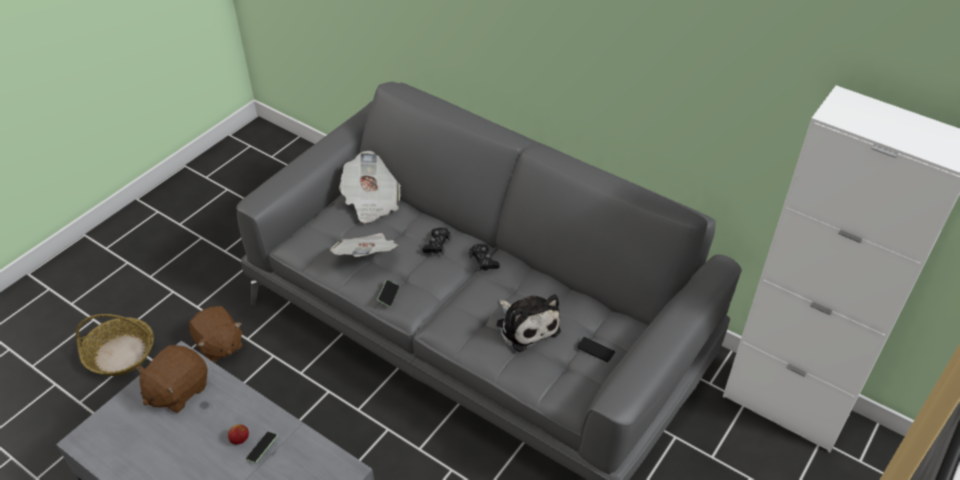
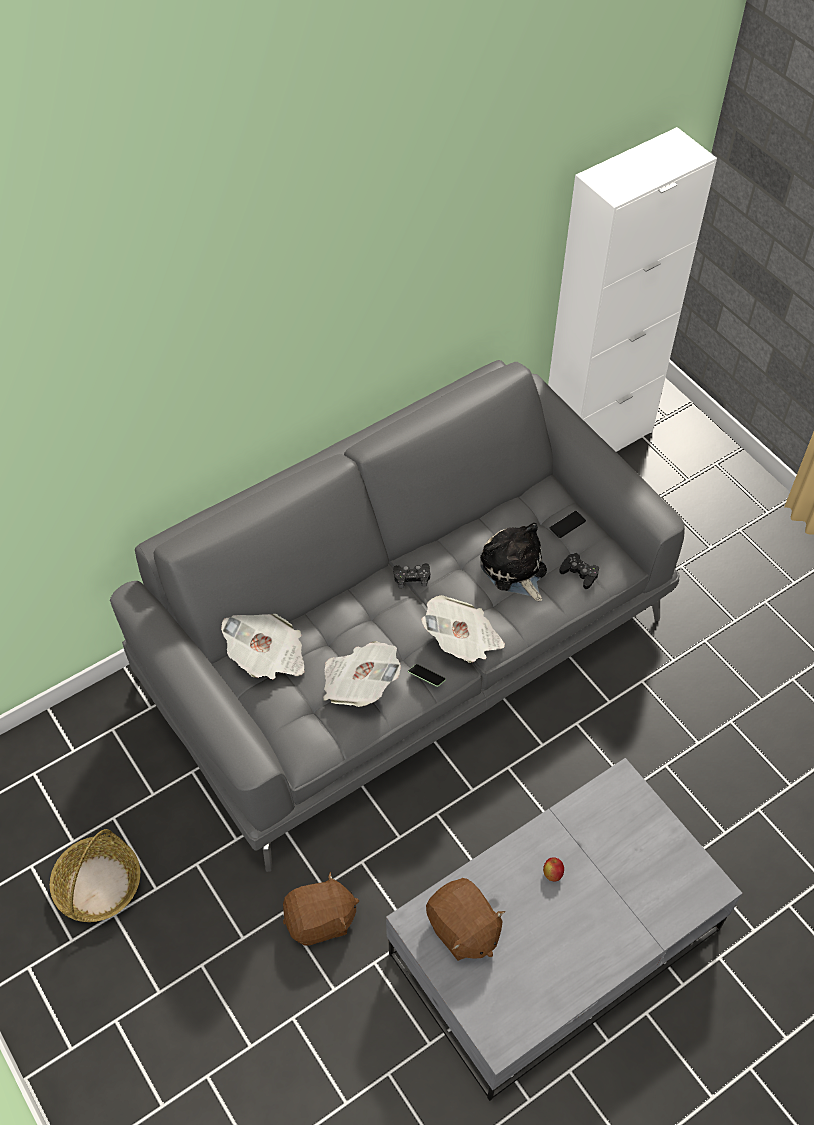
camera: 70 degrees left, 10 degrees up
(121, 354) = (285, 1043): basket -> basket (98, 884)
(262, 450) = (572, 853): phone -> none
(434, 309) = (463, 641): none -> newspaper
(437, 244) = (370, 611): black game controller -> black game controller (579, 573)
(526, 325) = (514, 569): plush toy -> plush toy turned 105 degrees counterclockwise

